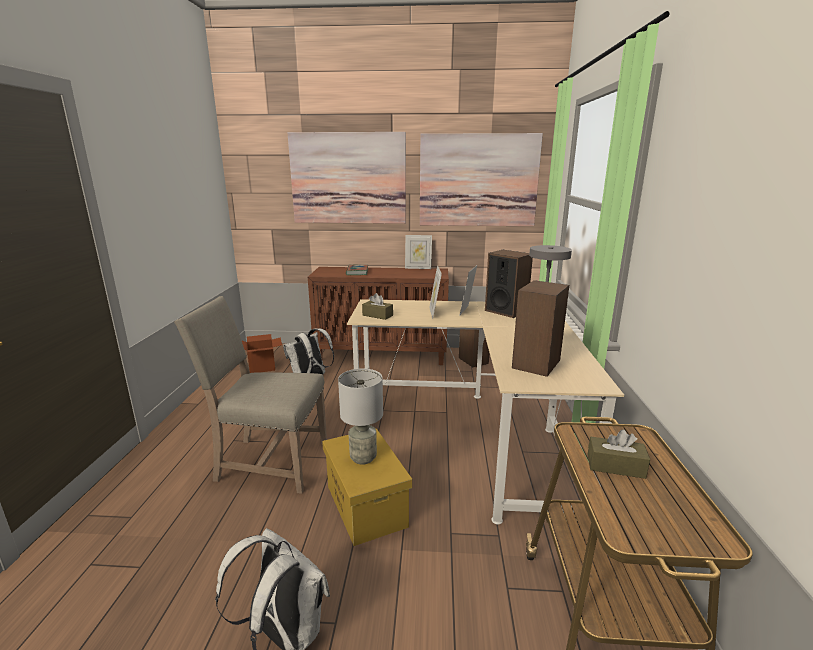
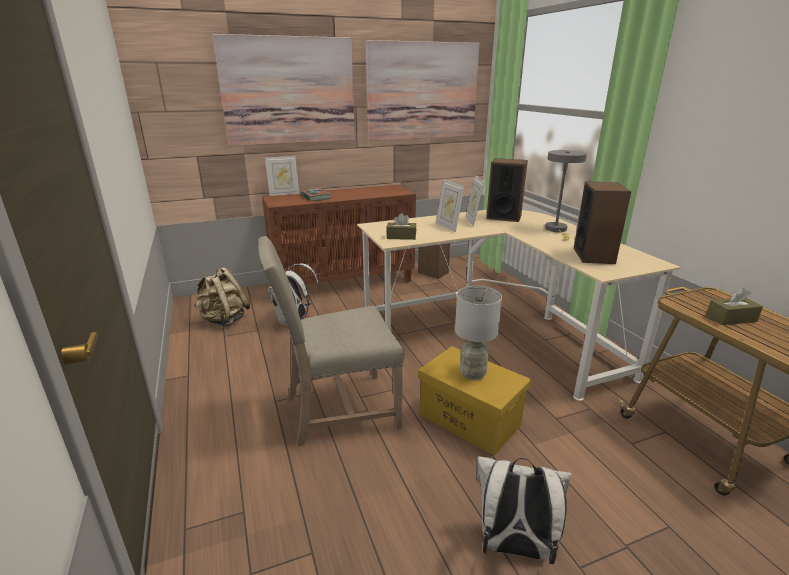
camera: 25 degrees left, 5 degrees up
(262, 367) = (224, 320): cardboard box -> beige backpack
(418, 268) = (370, 186): picture frame -> picture frame (284, 194)

